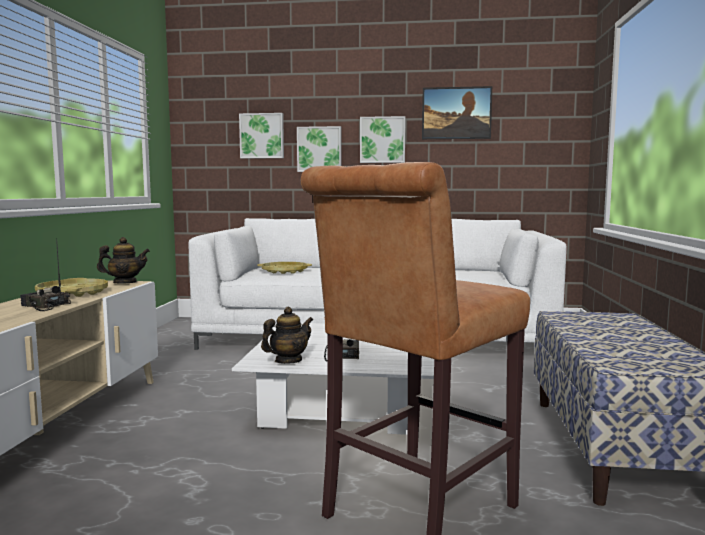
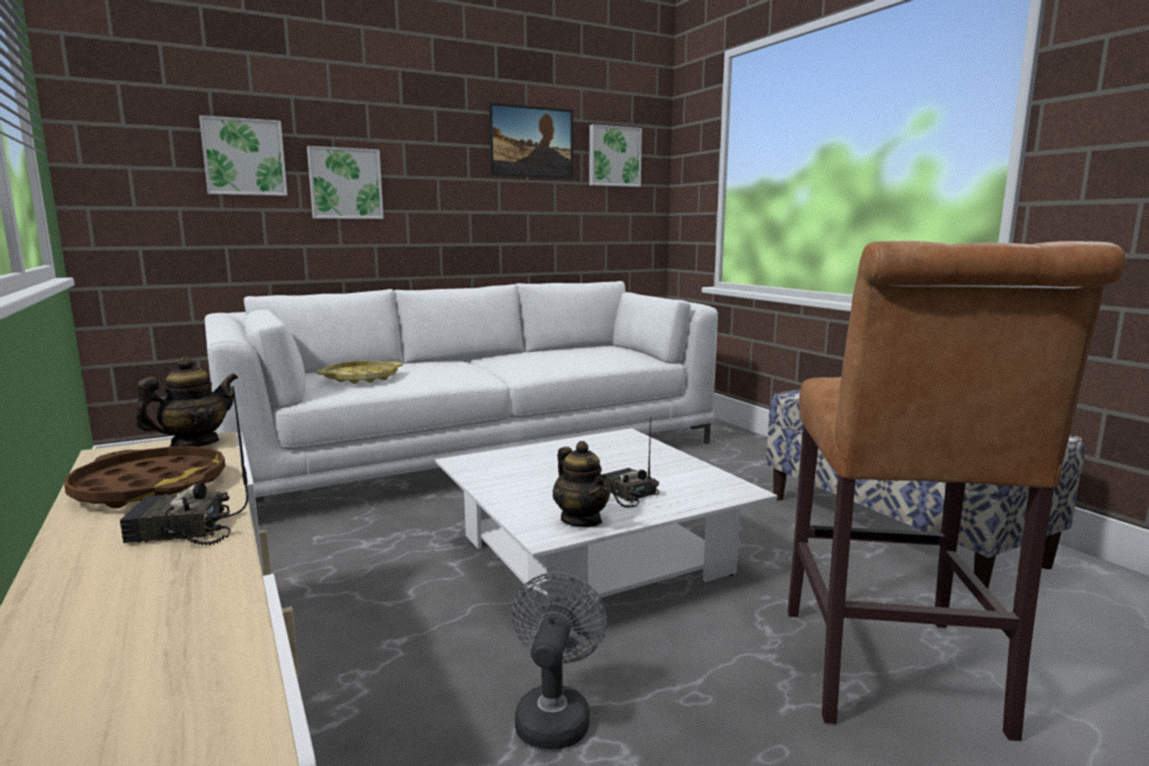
camera: 35 degrees left, 5 degrees up
(73, 293) = (150, 487): yellow tray -> brown tray
(198, 460) = (554, 714): none -> grey fan
(288, 361) = (581, 520): teapot -> teapot turned 135 degrees clockwise
(382, 140) = (438, 173): picture -> picture (613, 156)

